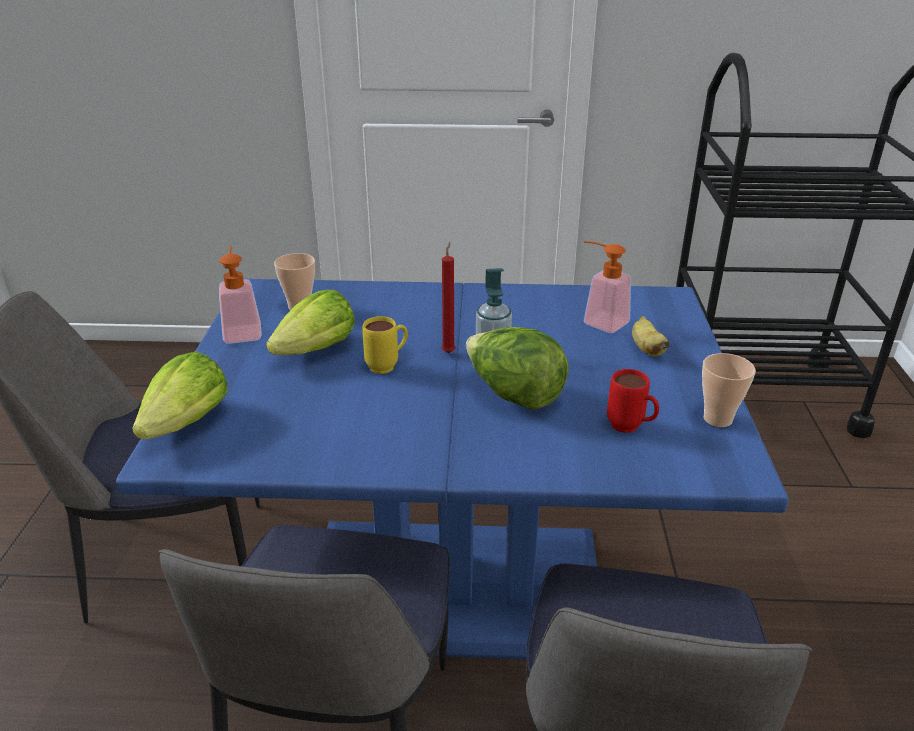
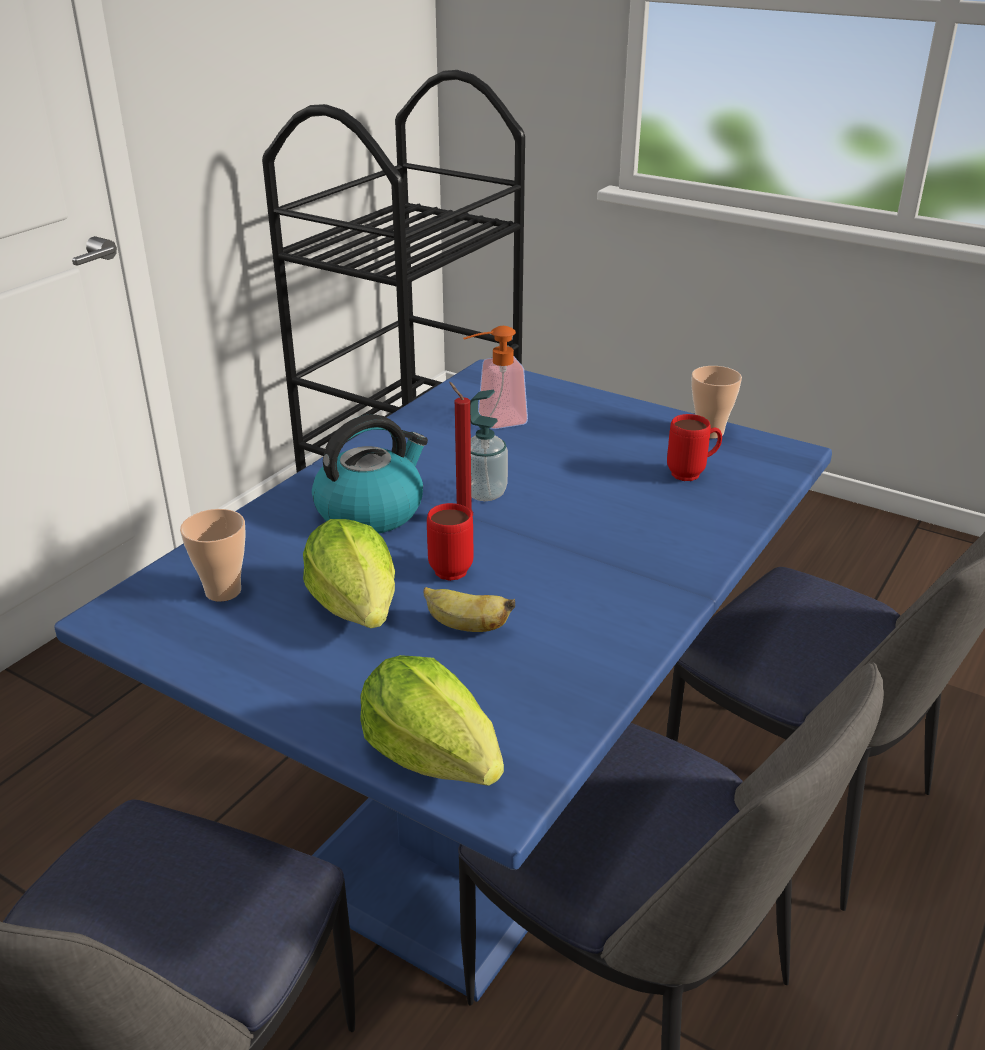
camera: 60 degrees left, 0 degrees up
(242, 330) = (231, 655): soap dispenser -> none
(388, 366) = (451, 566): yellow mug -> red mug
(427, 318) = (371, 511): none -> kettle
(514, 395) = (586, 511): lettuce -> none
(646, 349) = (570, 419): banana -> banana (465, 626)

